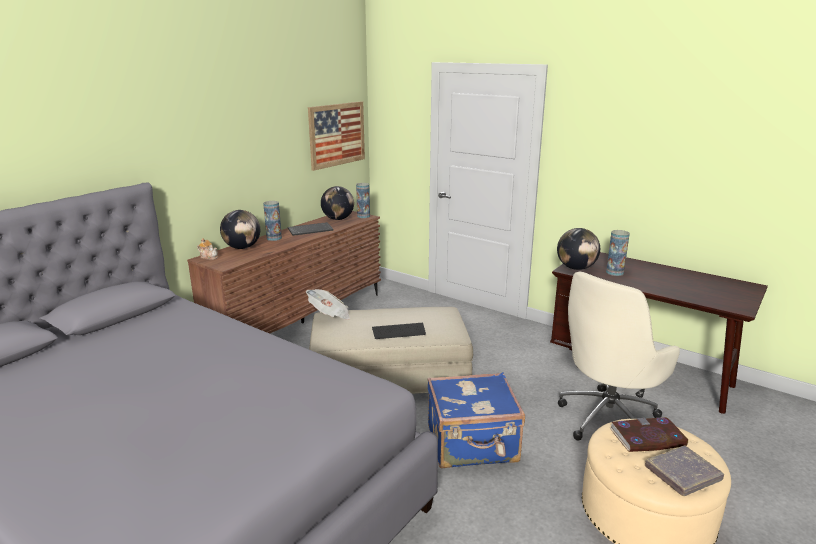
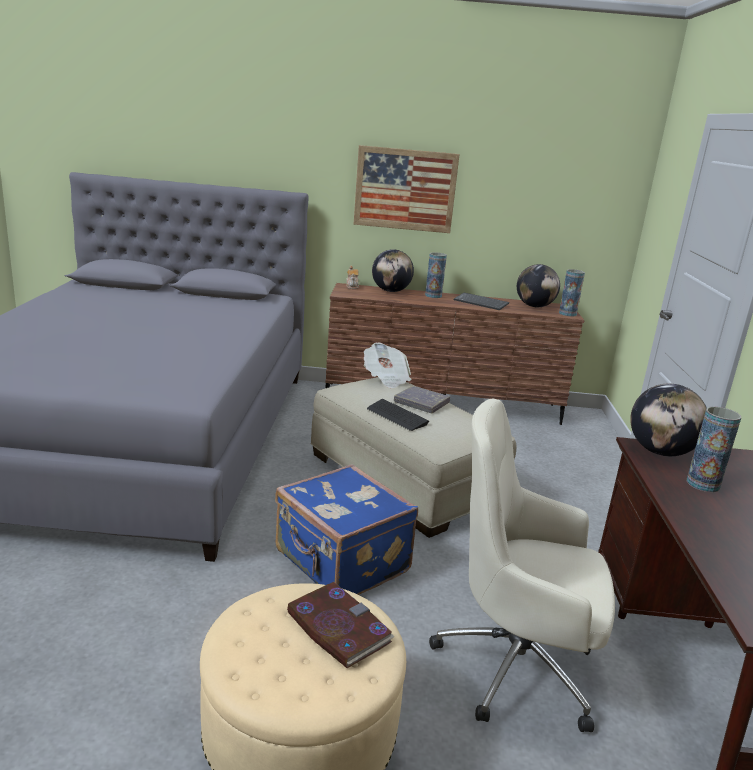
camera: 55 degrees right, 0 degrees up
(337, 134) = (580, 204): picture -> picture (405, 189)
(683, 474) = (270, 669): grey book -> grey book (421, 403)

